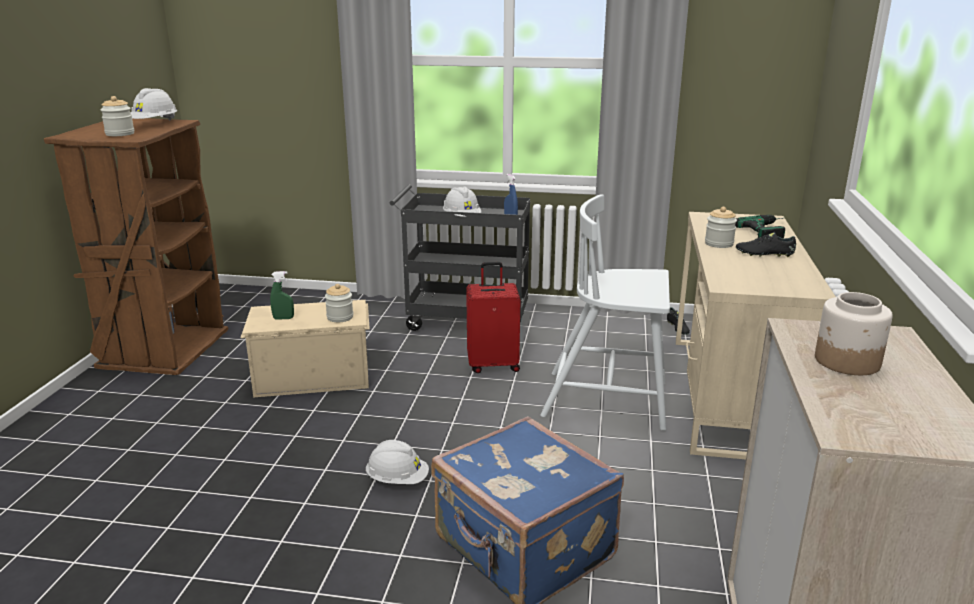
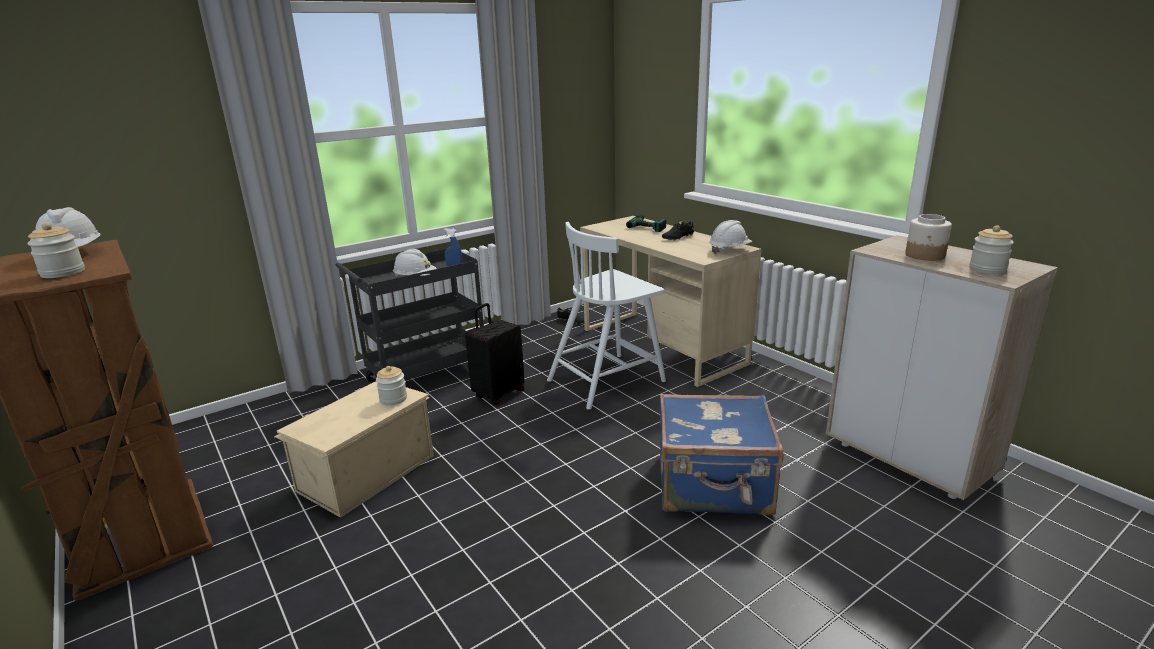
camera: 45 degrees left, 0 degrees up
(283, 318) = (340, 423): green spray bottle -> none
(397, 480) = (573, 499): white hard hat -> white hard hat (729, 250)
(493, 365) = (498, 394): red suitcase -> black suitcase
(719, 244) = (643, 239): jar -> jar (987, 269)

